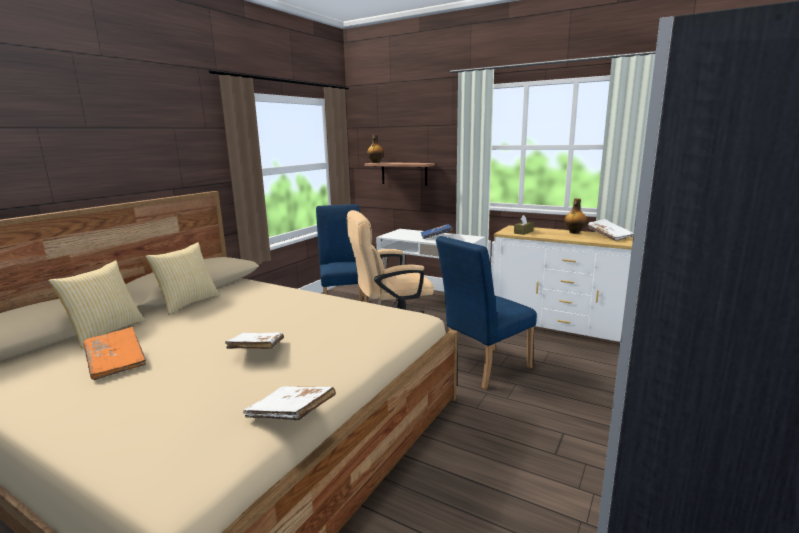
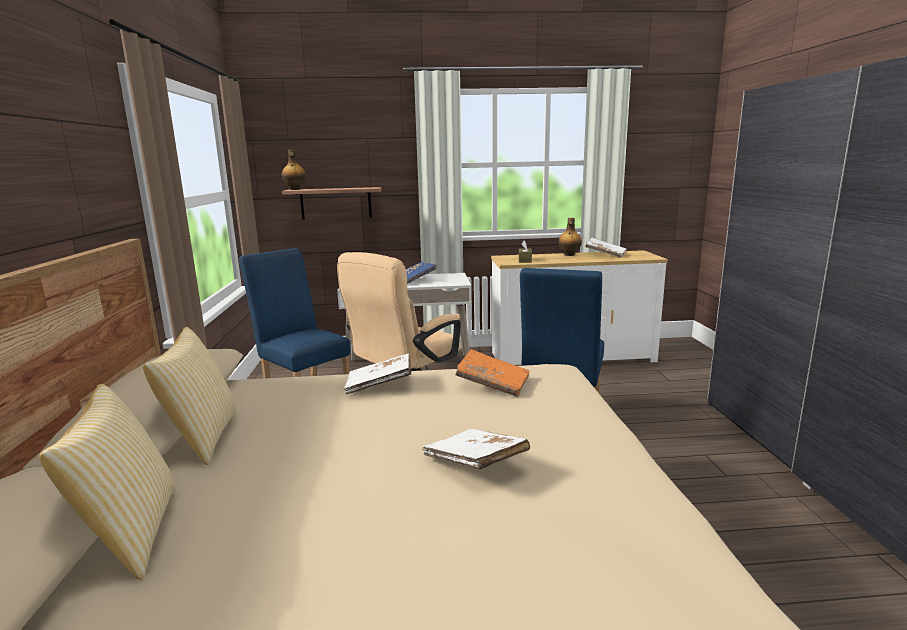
camera: 35 degrees left, 0 degrees up
(116, 362) = (288, 569): orange book -> orange book (492, 384)
(291, 415) = (692, 517): white book -> white book (380, 385)

